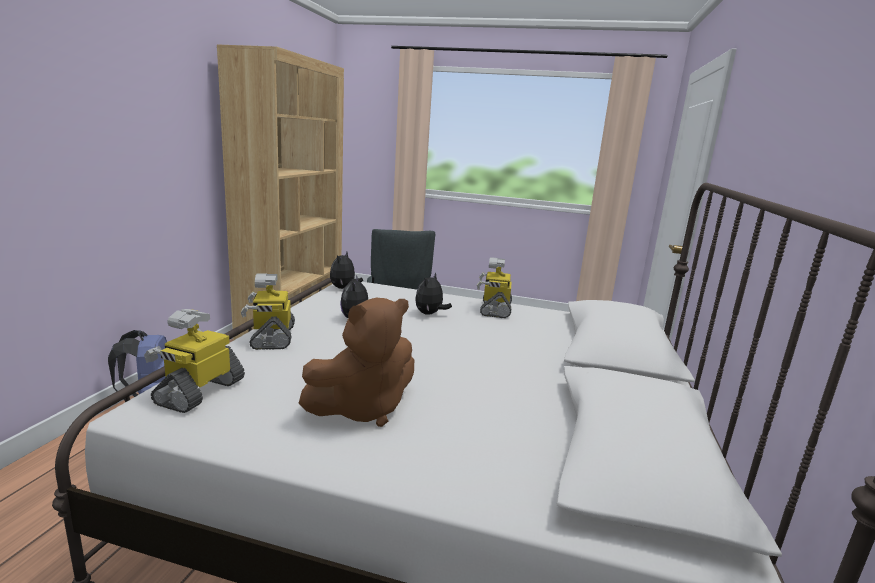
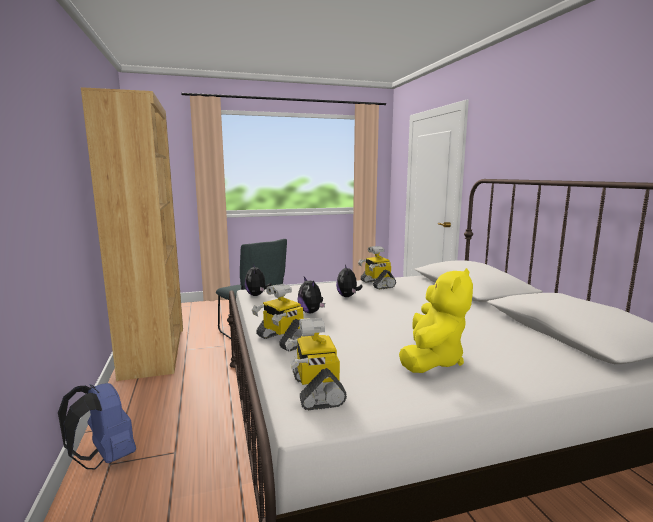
camera: 30 degrees left, 5 degrees down
(363, 408) = (432, 360): brown plush toy -> yellow plush toy

